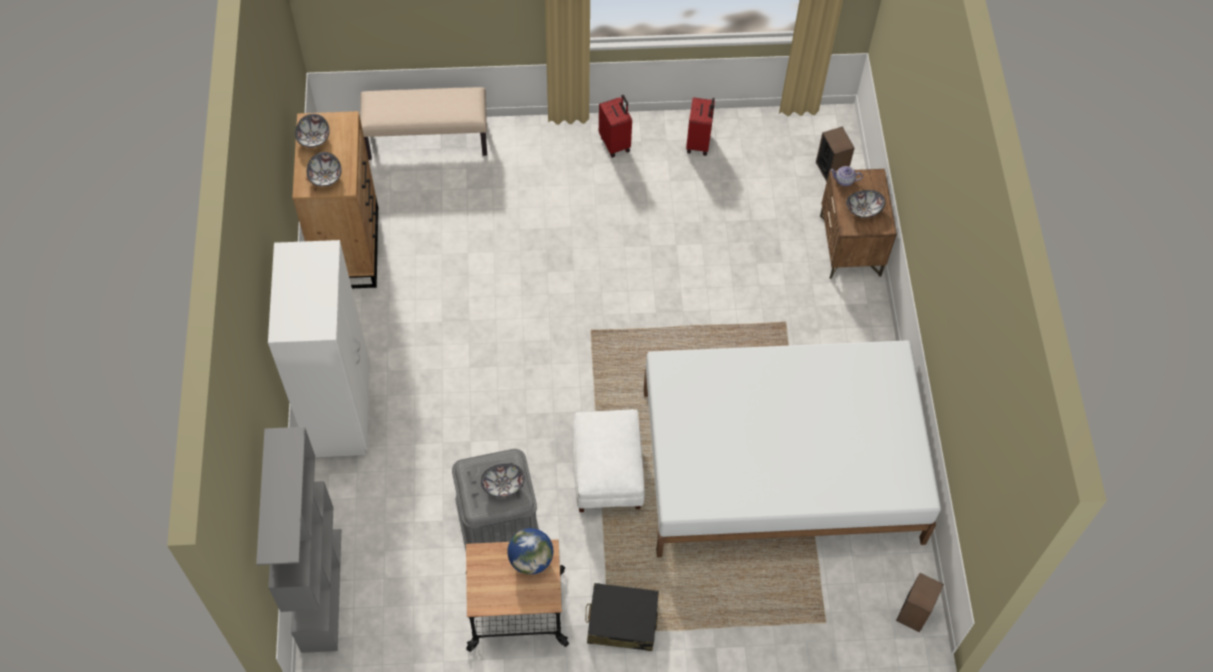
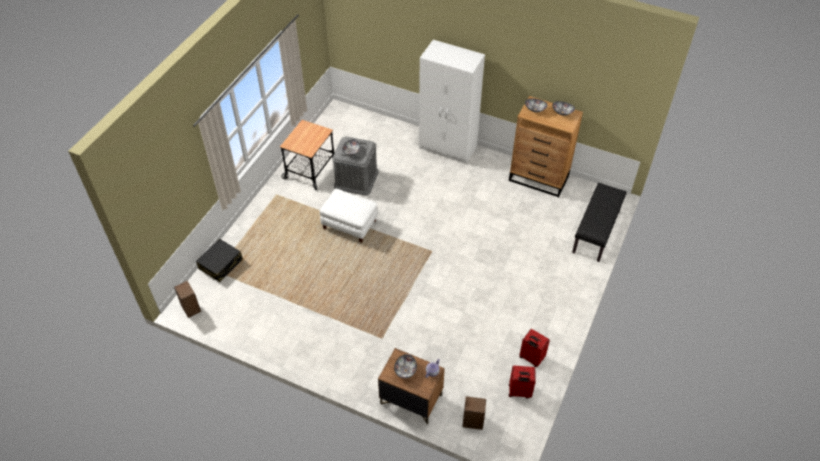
camera: 120 degrees right, 10 degrees down
(320, 589) = (367, 117): grey bookcase -> none
(427, 139) = (596, 232): beige bench -> black bench
(531, 559) = (309, 146): globe -> none
(615, 143) = (552, 315): red suitcase -> red suitcase (519, 392)
(622, 621) = (277, 200): black suitcase -> black suitcase (221, 264)
(780, 466) = (303, 293): white bed -> none

